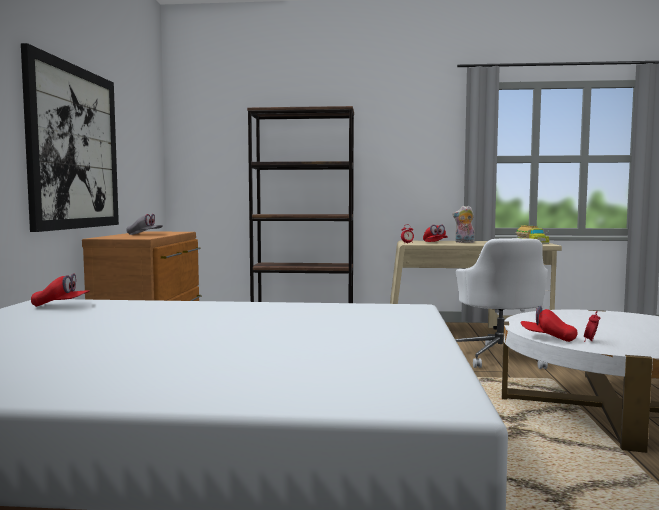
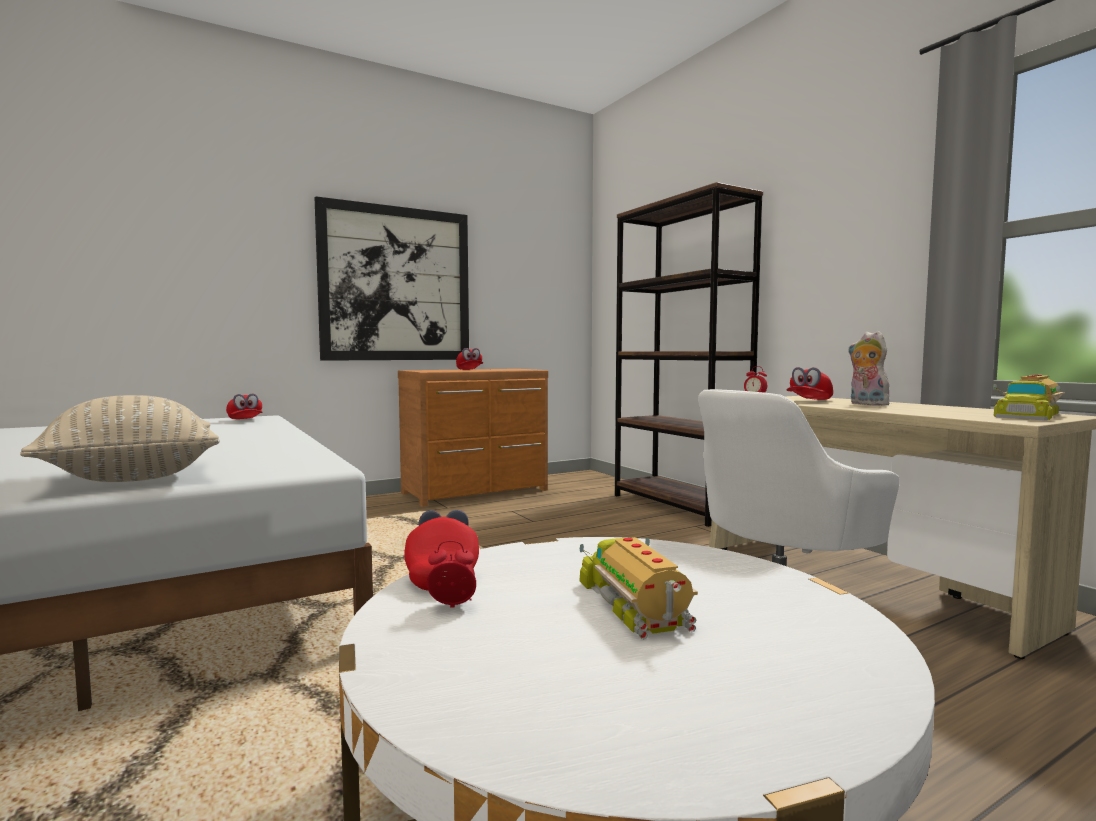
camera: 55 degrees right, 0 degrees up
(144, 234) = (469, 370): grey cap -> red cap
(391, 331) = (133, 477): none -> beige pillow
(603, 326) = (636, 604): none -> toy truck

